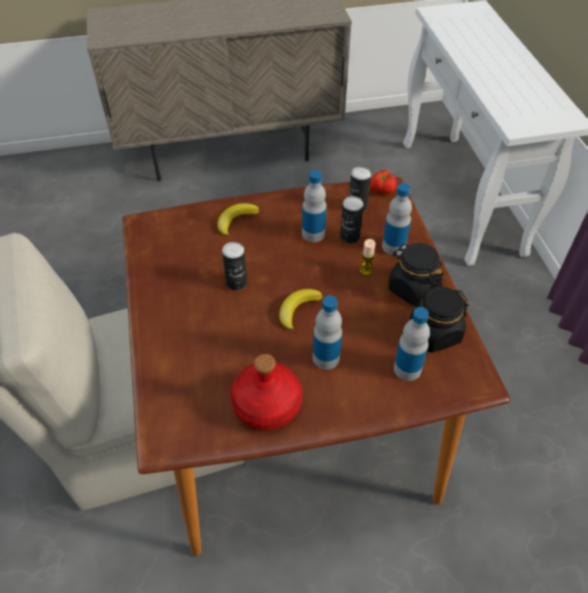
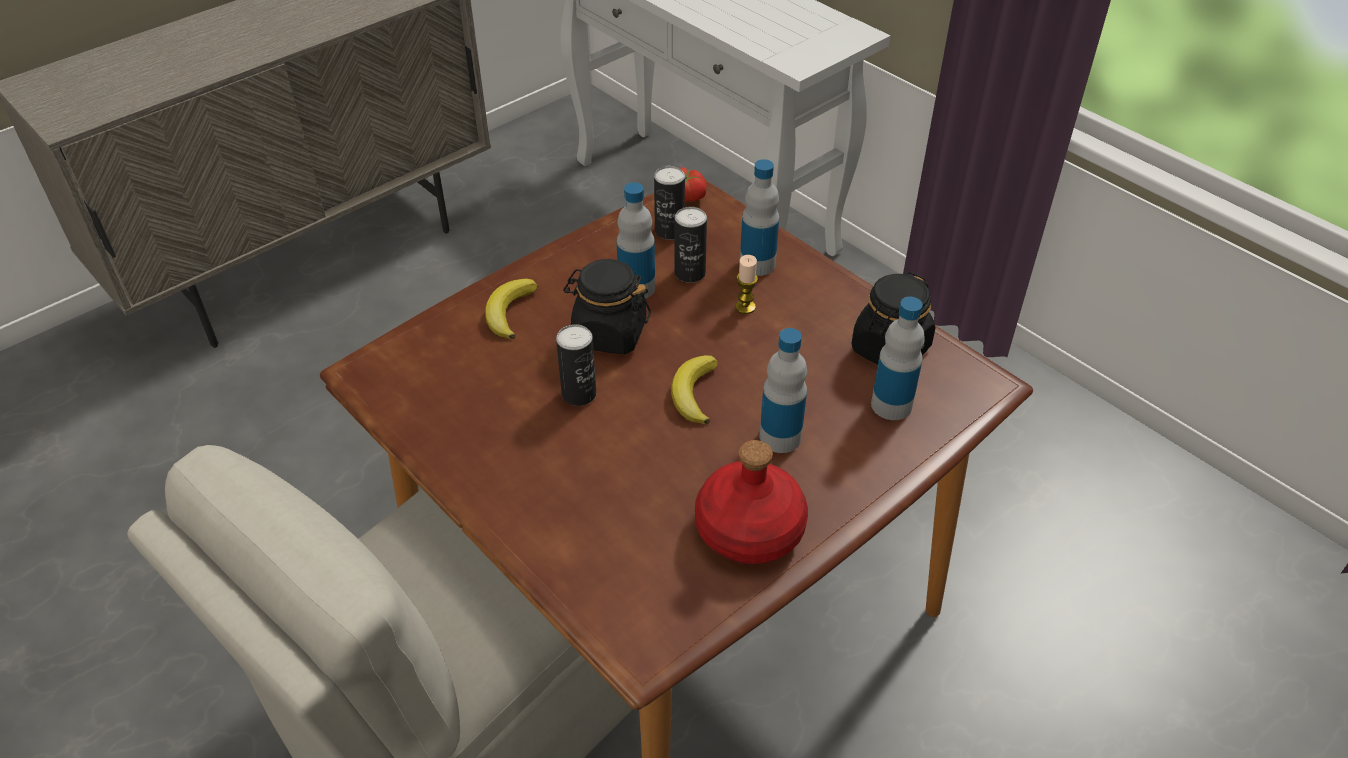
camera: 30 degrees left, 5 degrees down
(412, 289) = (822, 306): black jar -> black jar (609, 333)

